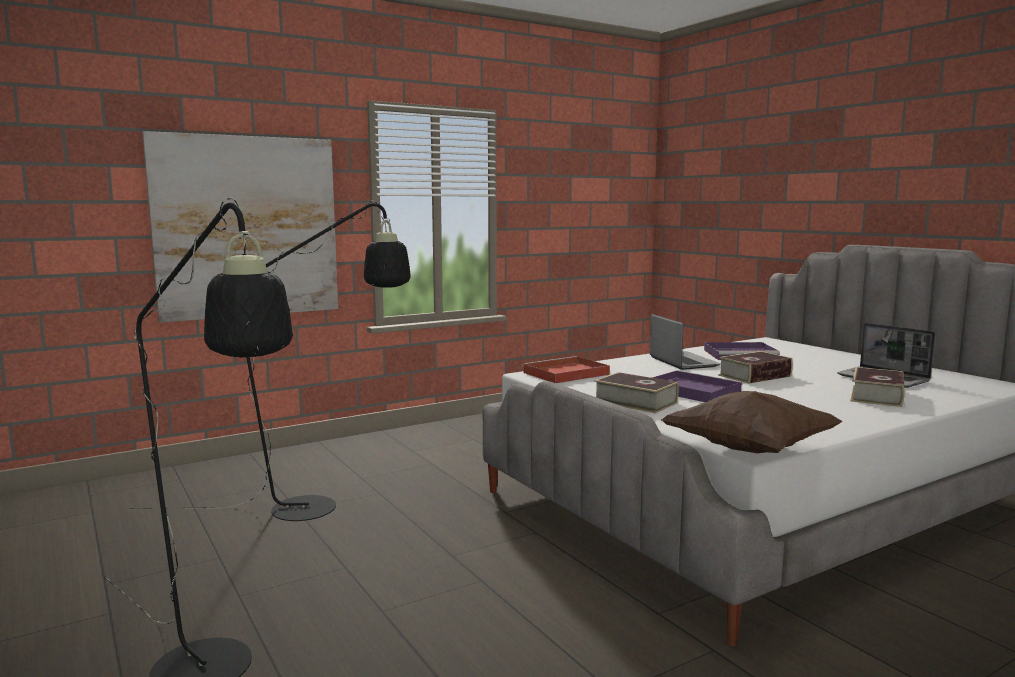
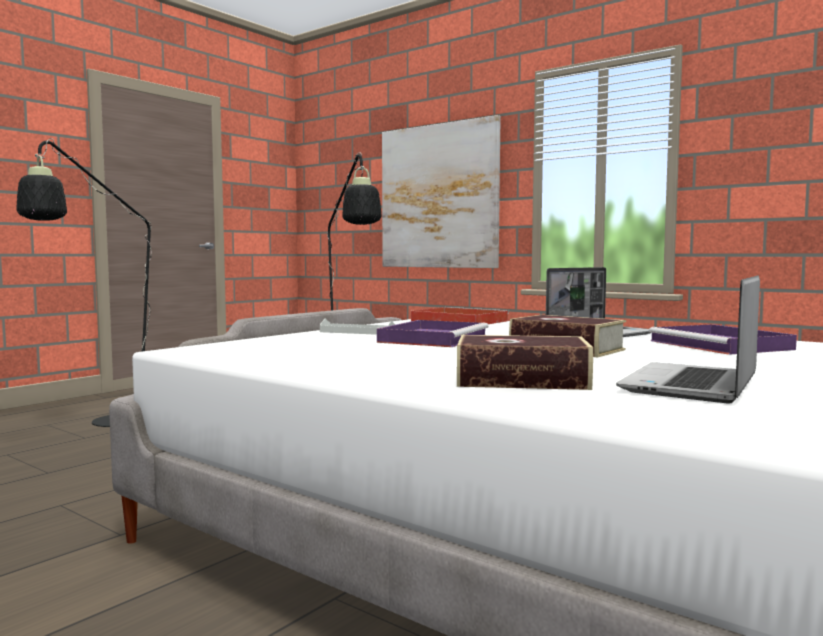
camera: 70 degrees right, 5 degrees down
(635, 402) = (357, 332): book -> white tray
(749, 450) = (186, 350): brown pillow -> none

